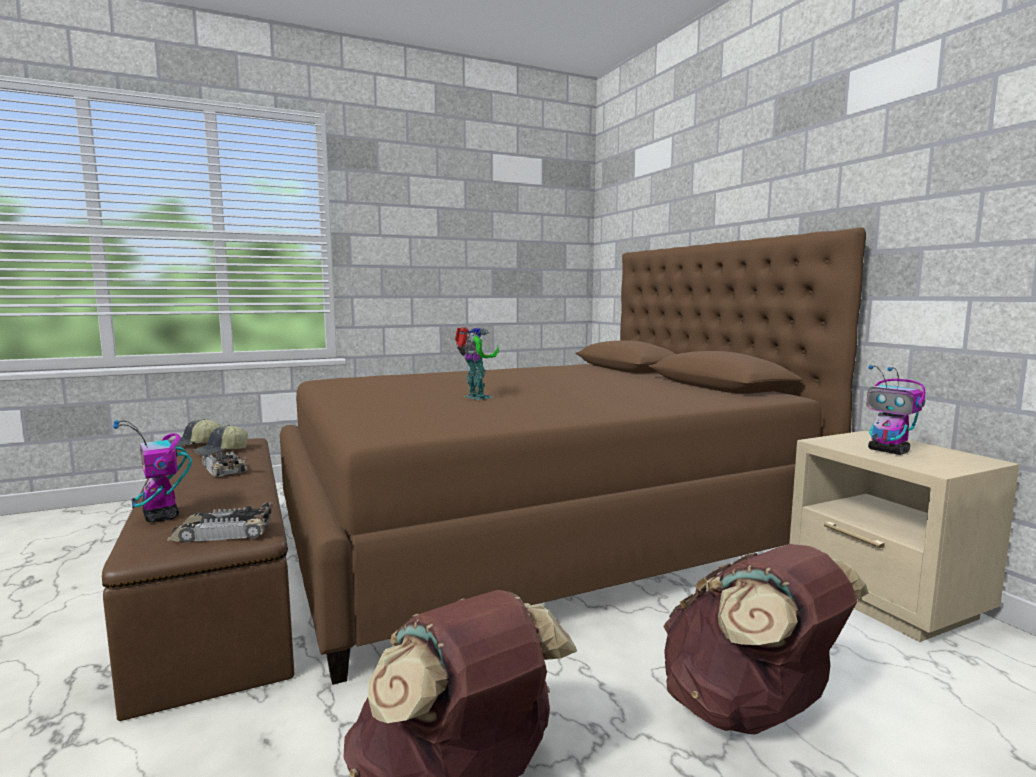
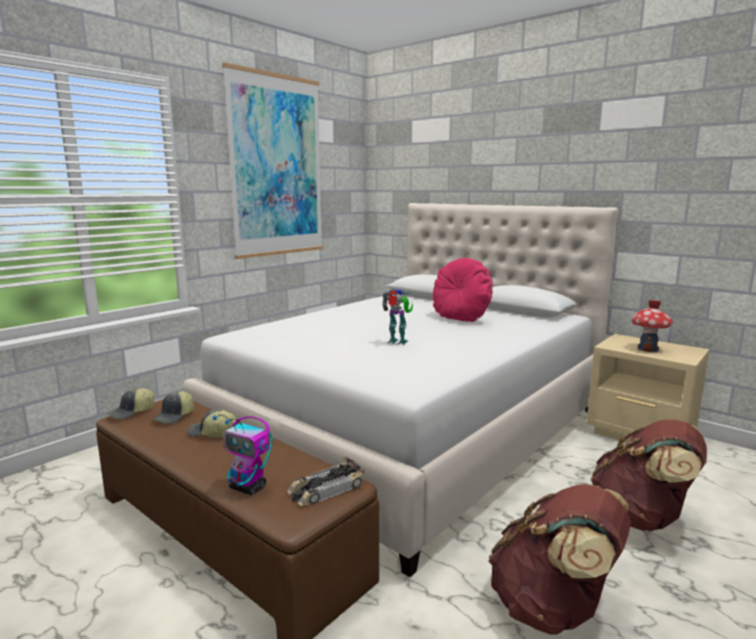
camera: 25 degrees left, 5 degrees up
(224, 469) = (212, 433): toy car -> cap
(458, 210) = (277, 167): none -> picture
(537, 530) = (411, 430): brown bed -> white bed
(610, 387) = (461, 319): none -> pink pillow
(889, 451) = (648, 349): toy robot -> toy house

